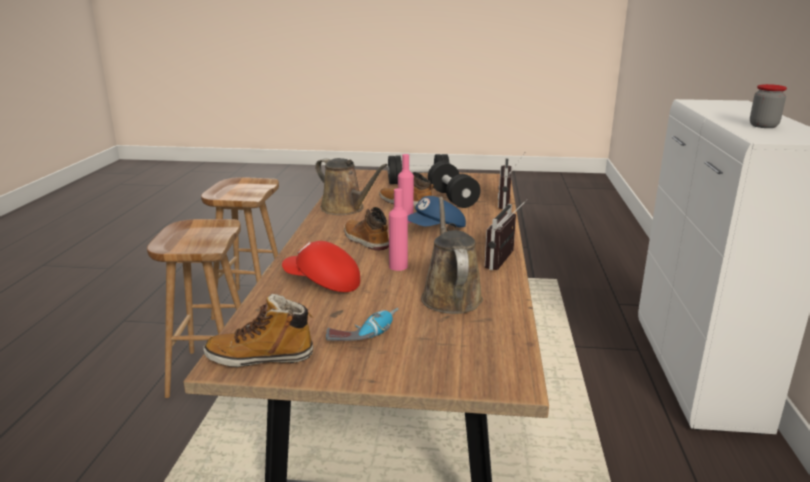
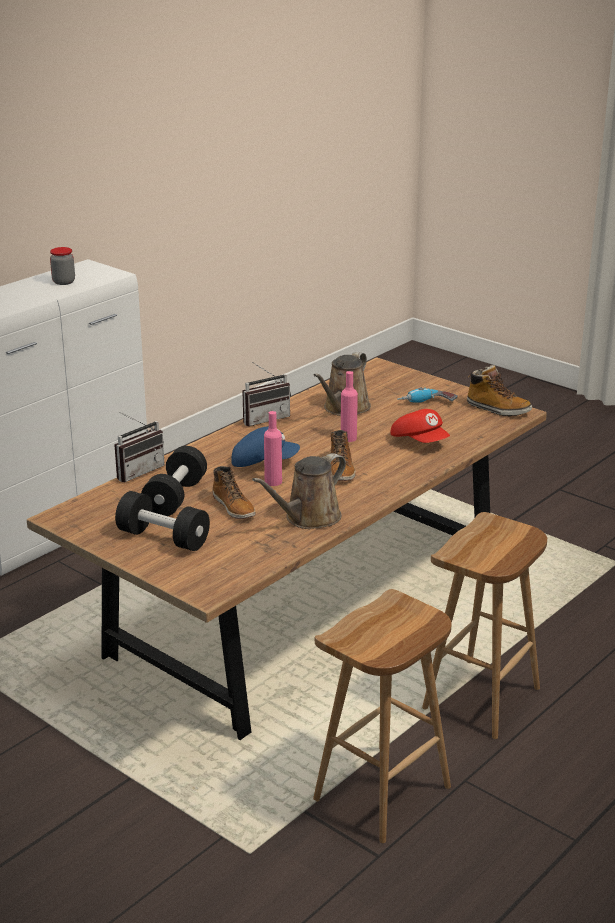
camera: 145 degrees left, 5 degrees up
(345, 209) = (308, 518): brown watering can -> brown watering can turned 120 degrees counterclockwise

